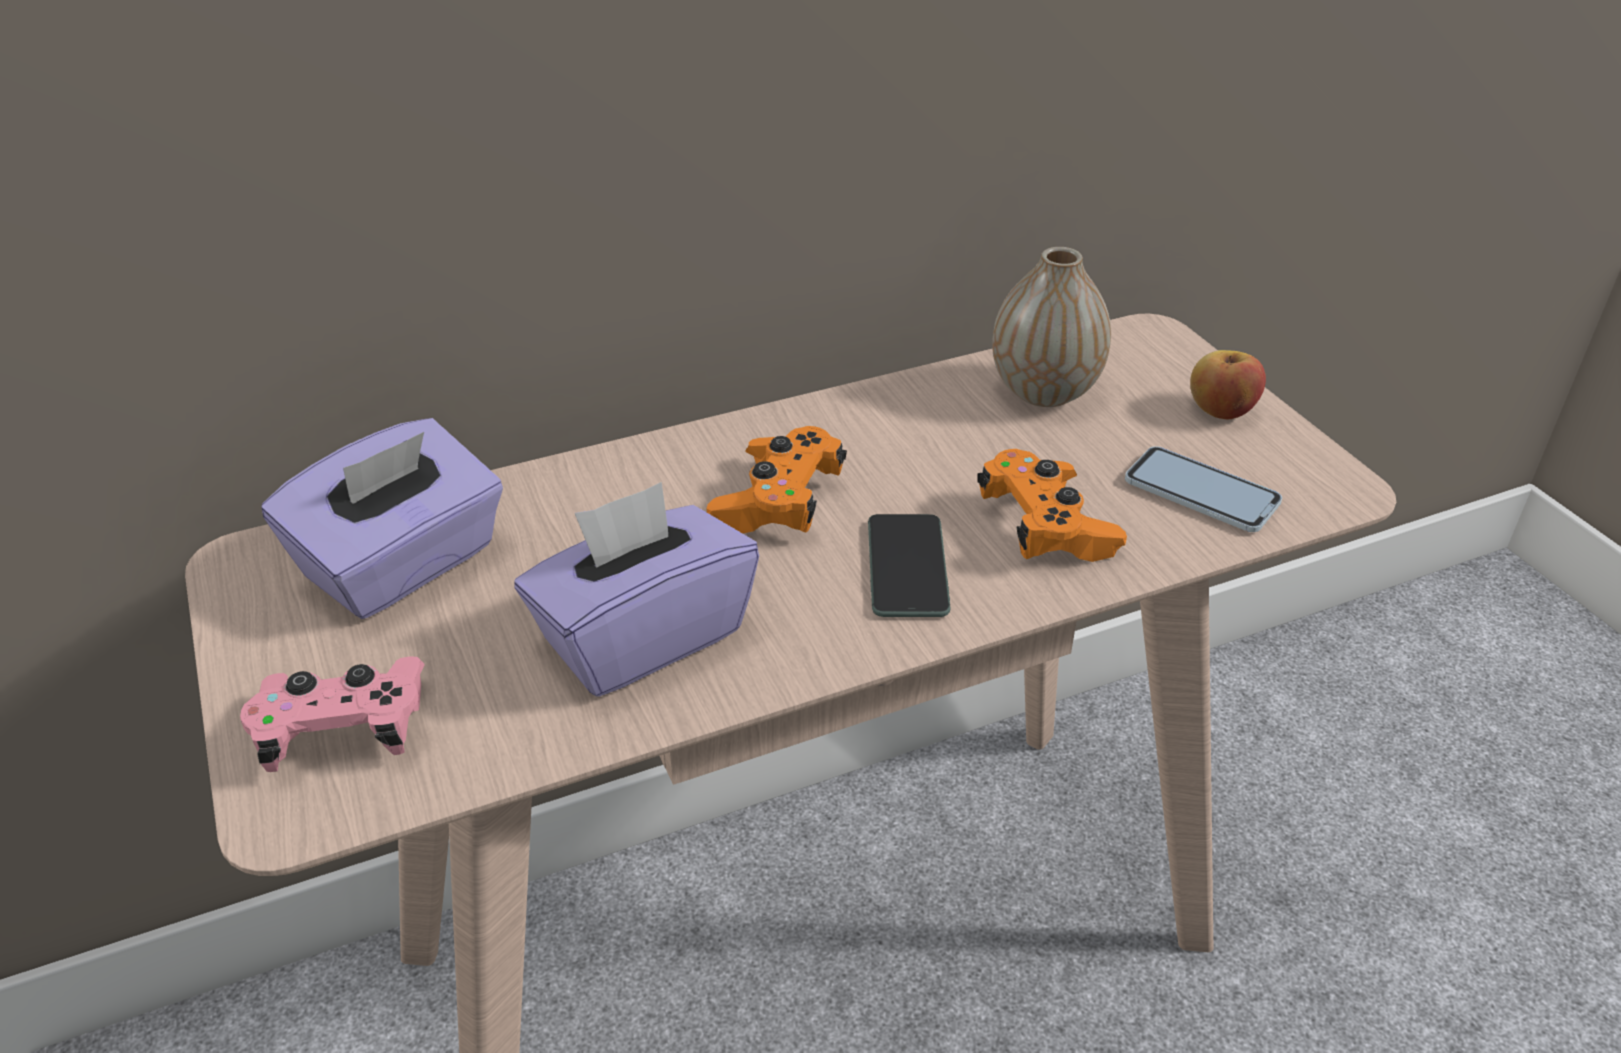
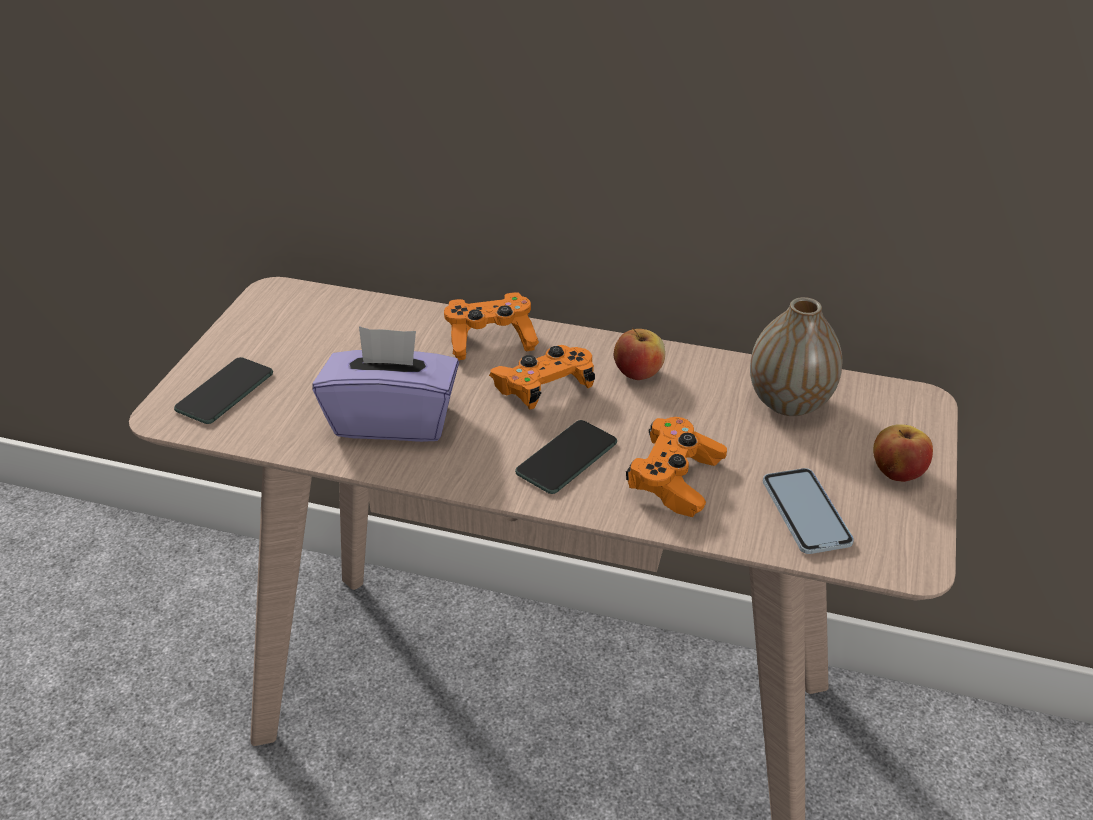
camera: 40 degrees right, 0 degrees up
(344, 731) = (225, 391): pink game controller -> phone
(403, 565) = (333, 328): purple tissue box -> none
(640, 479) = (490, 340): none -> orange game controller
(858, 434) = (638, 372): none -> apple

